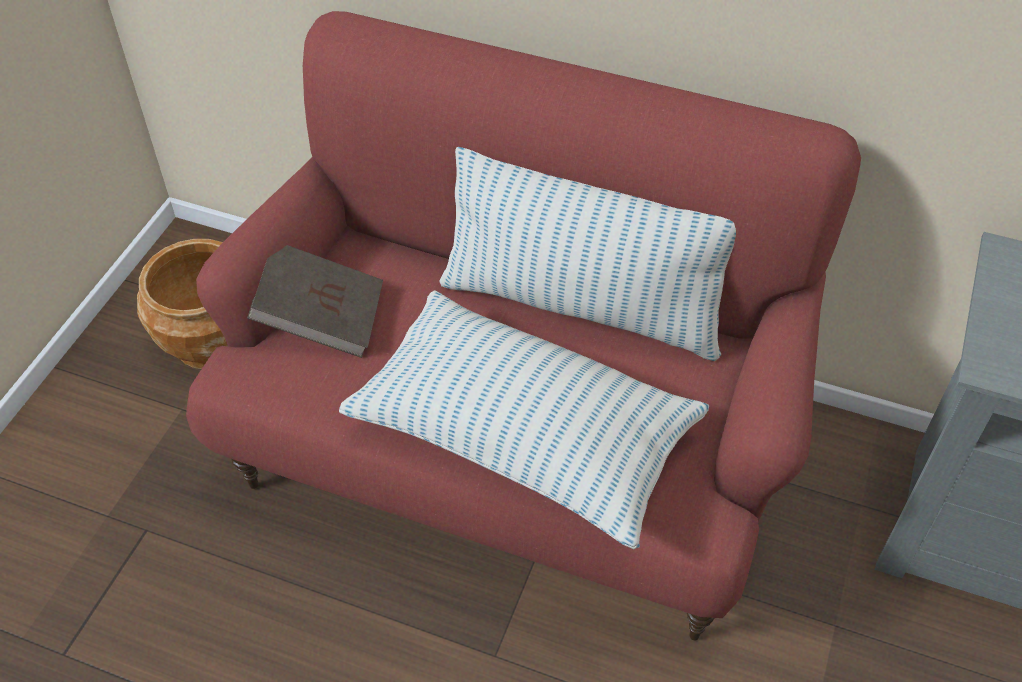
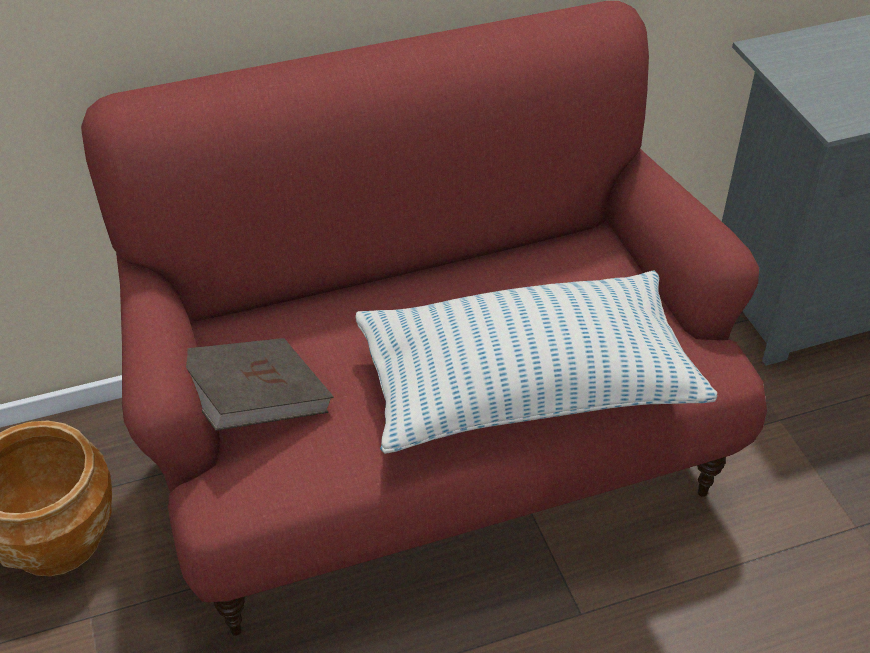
camera: 40 degrees left, 5 degrees down
(582, 306) = (460, 269): pillow -> none

